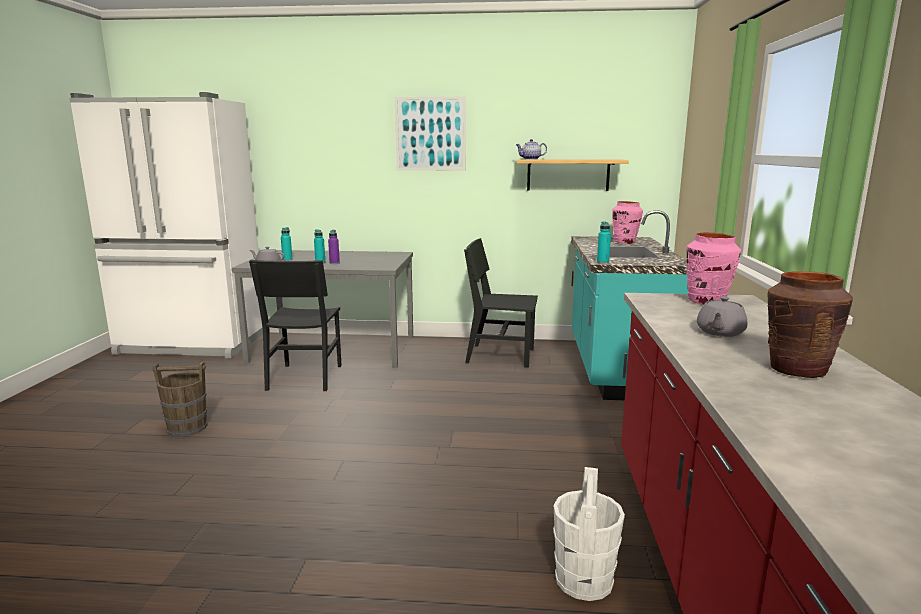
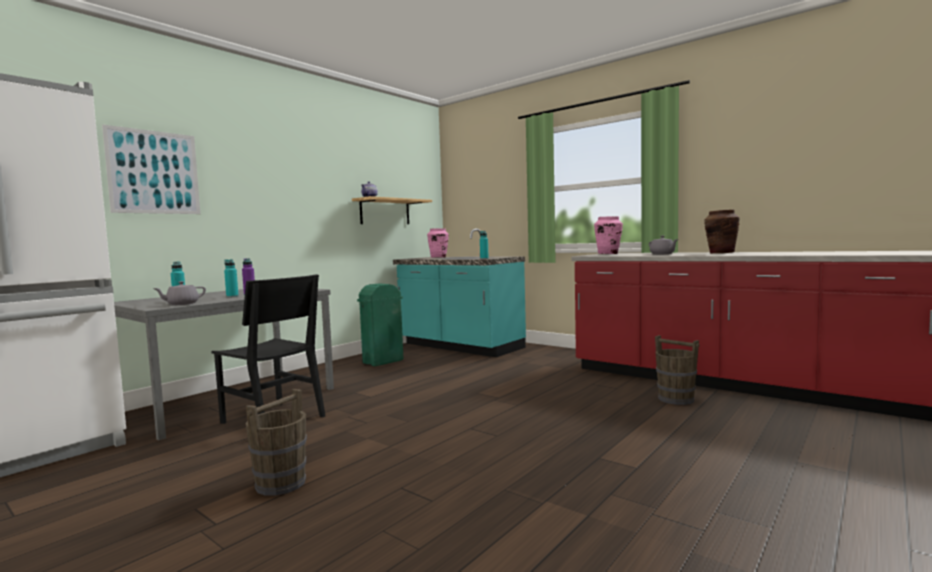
camera: 55 degrees left, 10 degrees down
(430, 134) = (284, 172): picture -> picture (154, 172)
(500, 356) = (382, 361): black chair -> green trash can
(583, 580) = (676, 399): white bucket -> brown bucket

